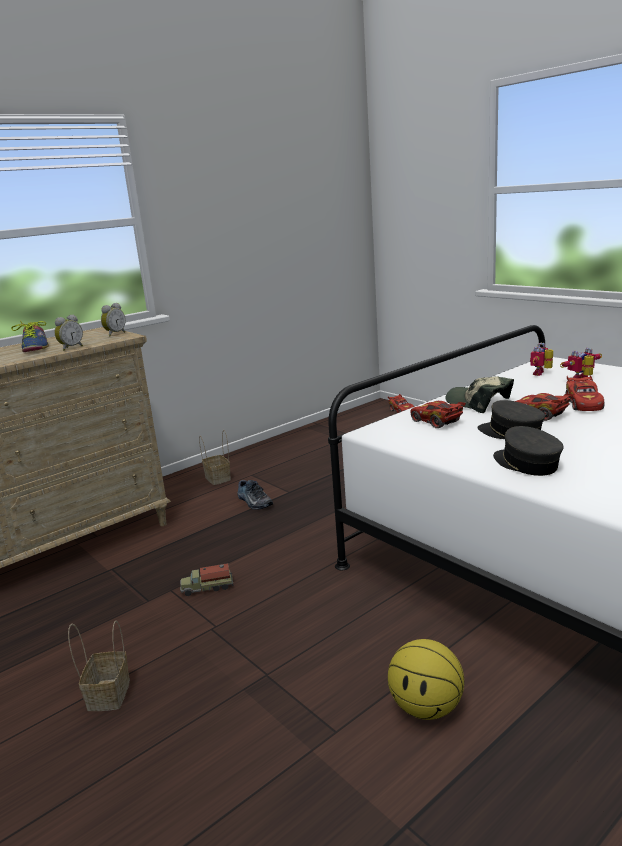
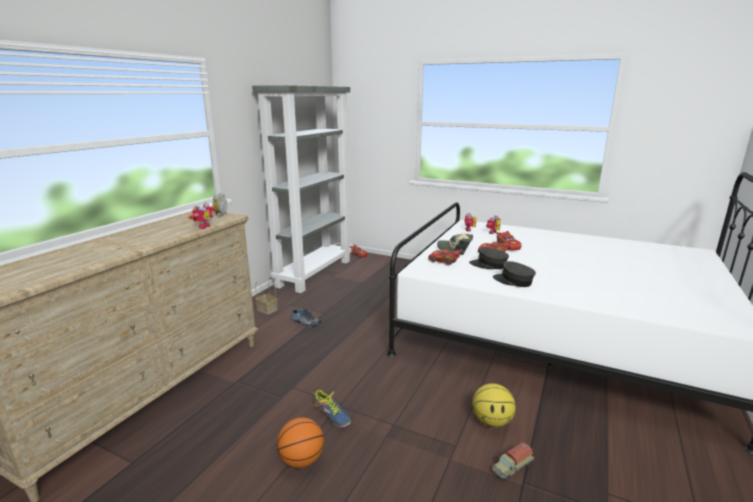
camera: 25 degrees left, 0 degrees up
(35, 347) = (169, 227): shoe -> shoe (332, 414)
(71, 348) = (202, 227): alarm clock -> toy robot
(108, 693) = (301, 460): basket -> basketball
(207, 587) = (316, 381): toy truck -> toy truck (512, 467)
(318, 432) = (314, 273): none -> grey bookcase

